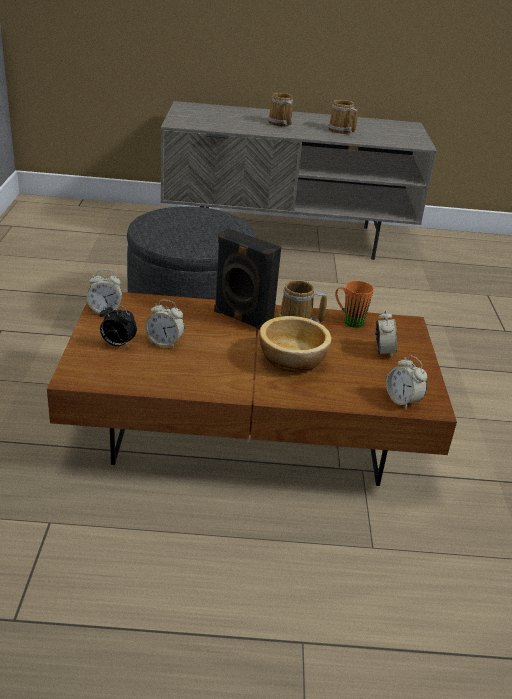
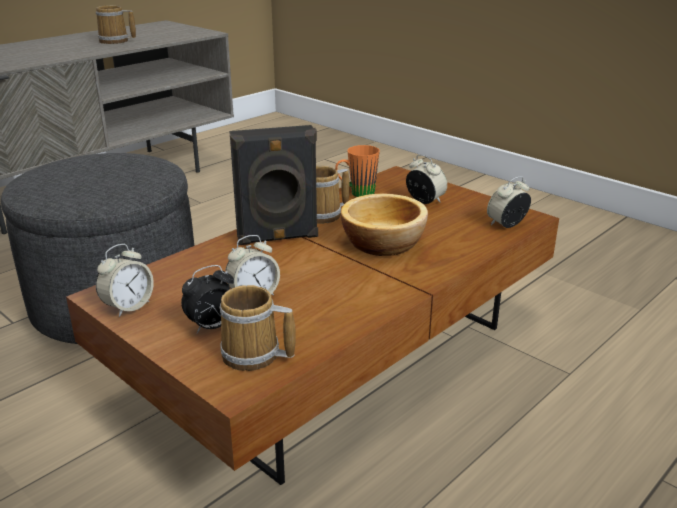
camera: 45 degrees left, 5 degrees down
(280, 123) = (42, 51): mug -> mug (254, 356)
(402, 400) = (506, 225): alarm clock -> alarm clock turned 135 degrees clockwise

